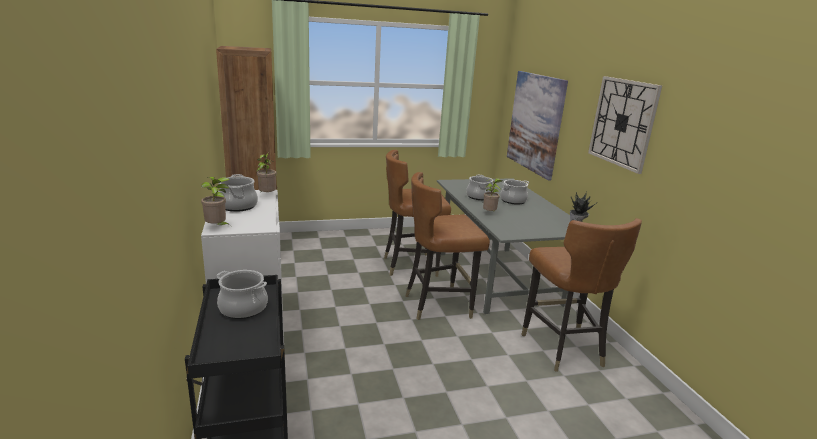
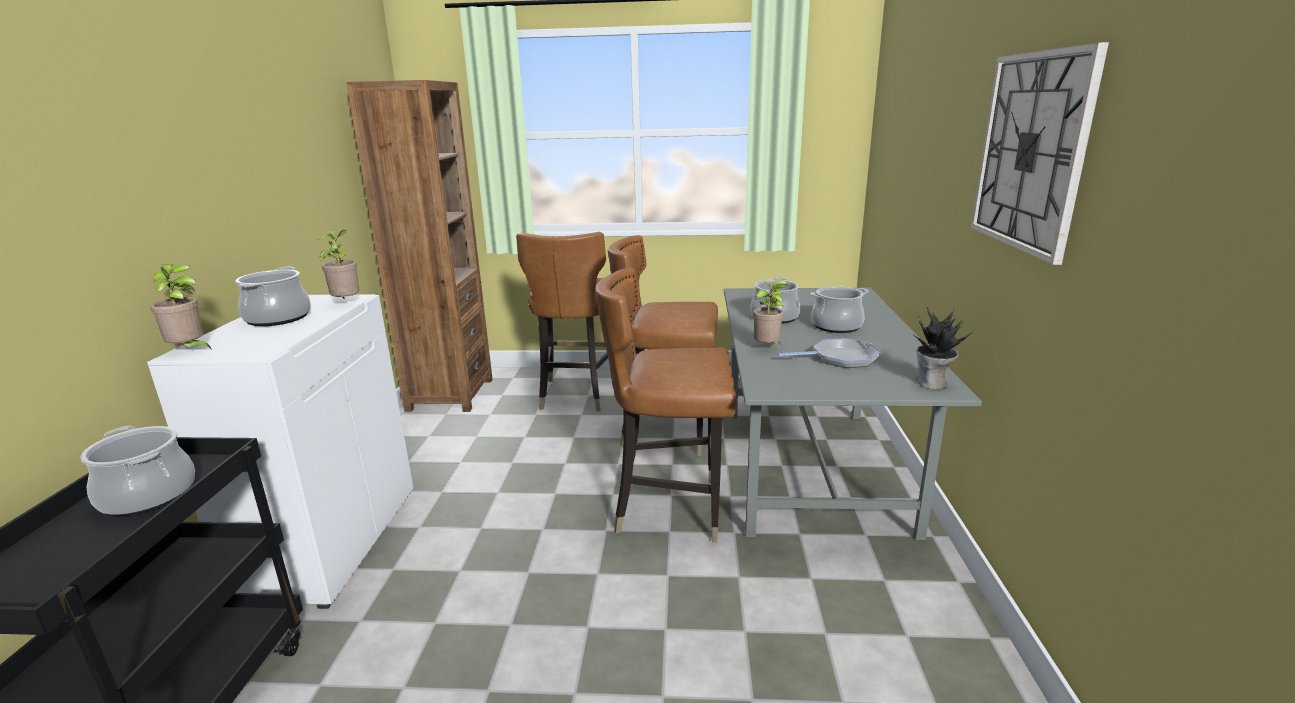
camera: 20 degrees right, 0 degrees up
(528, 217) = (841, 358): none -> frying pan
(535, 123) = (903, 181): picture -> none
(562, 348) = (871, 635): brown chair -> brown chair (577, 394)

